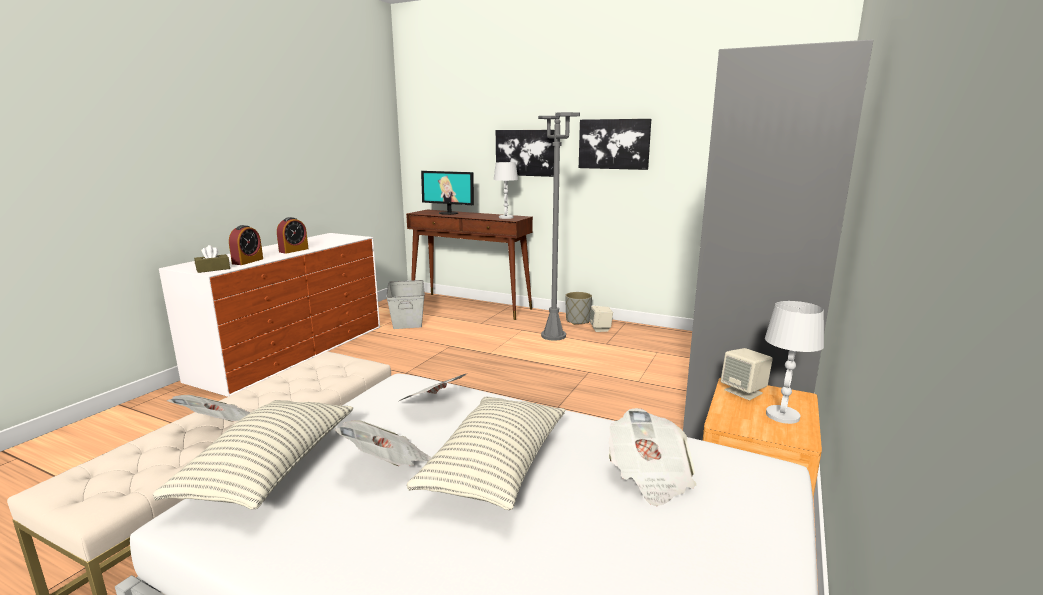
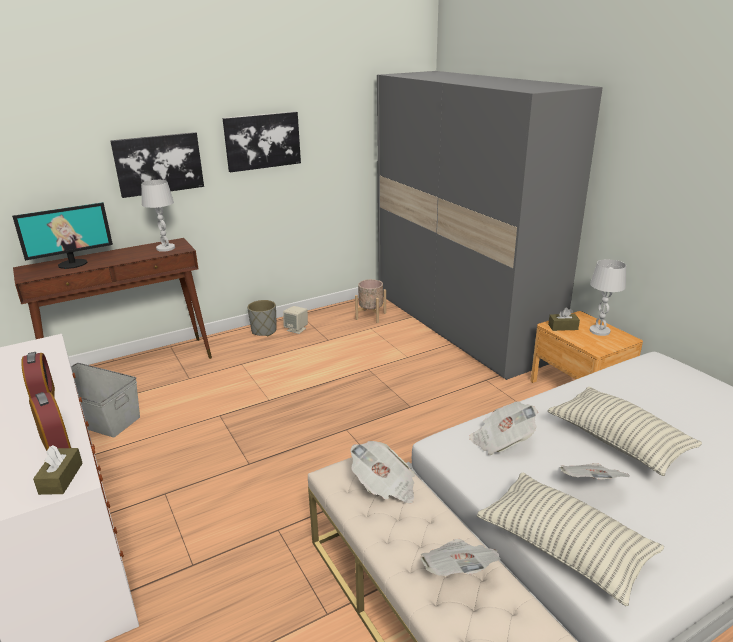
camera: 55 degrees left, 10 degrees up
(553, 335) = (278, 355): grey floor lamp -> none
(649, 476) = (650, 395): newspaper -> newspaper (384, 486)
(677, 346) = (370, 316): none -> beige planter
(744, 392) = (563, 327): beige speaker -> brown tissue box

